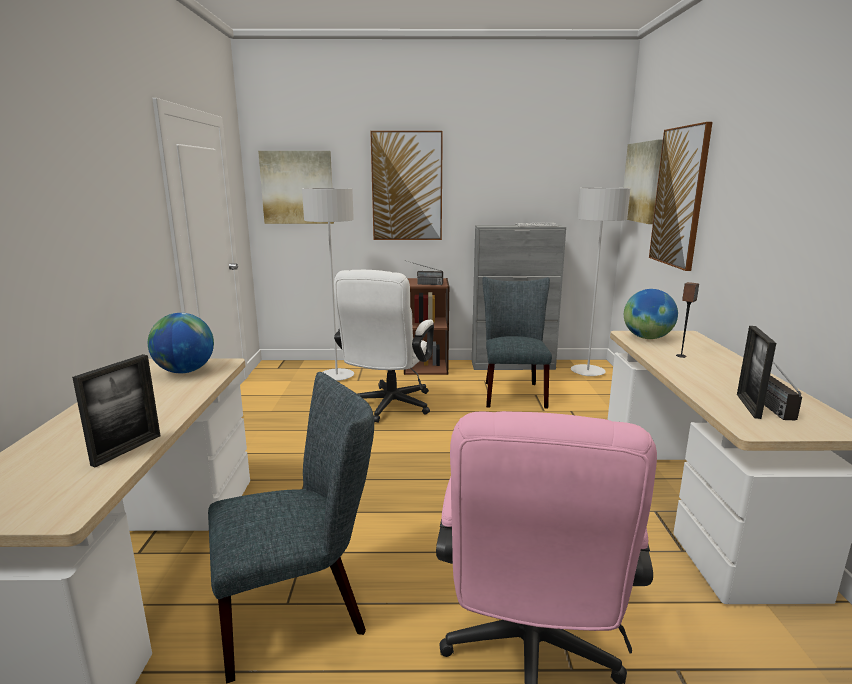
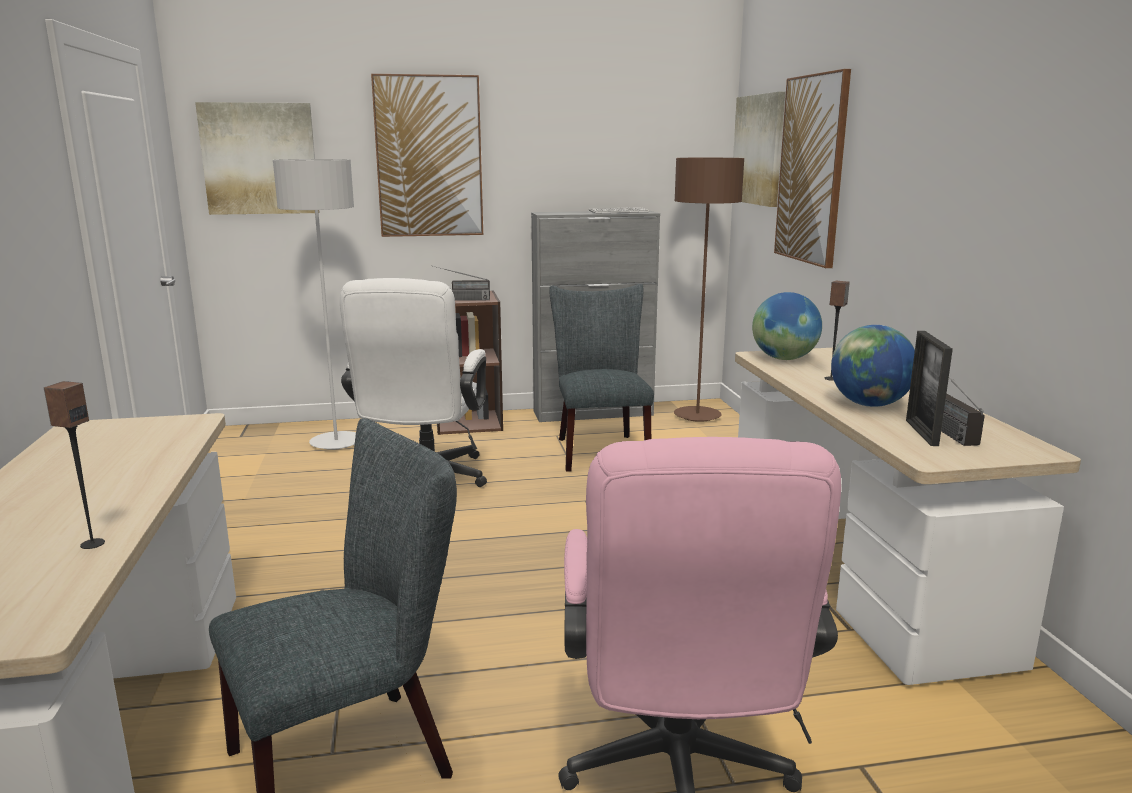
camera: 10 degrees left, 0 degrees up
(127, 450) = (92, 544): picture frame -> speaker
(185, 371) = (136, 435): globe -> globe (869, 405)
(587, 372) = (697, 416): grey floor lamp -> brown floor lamp

